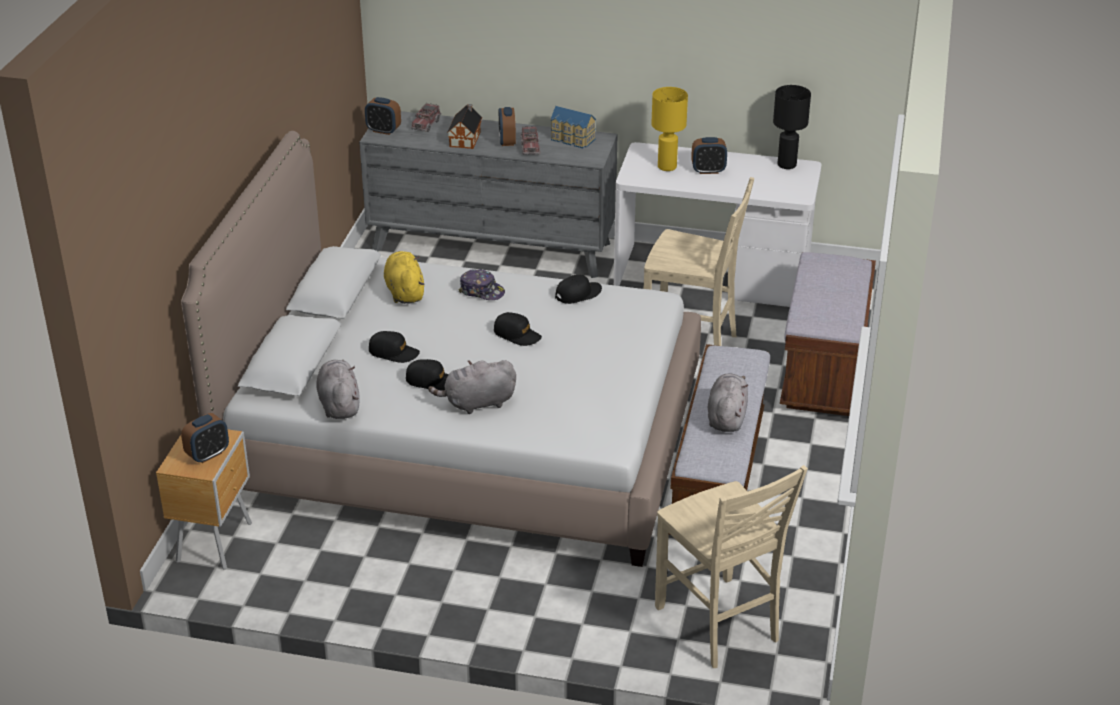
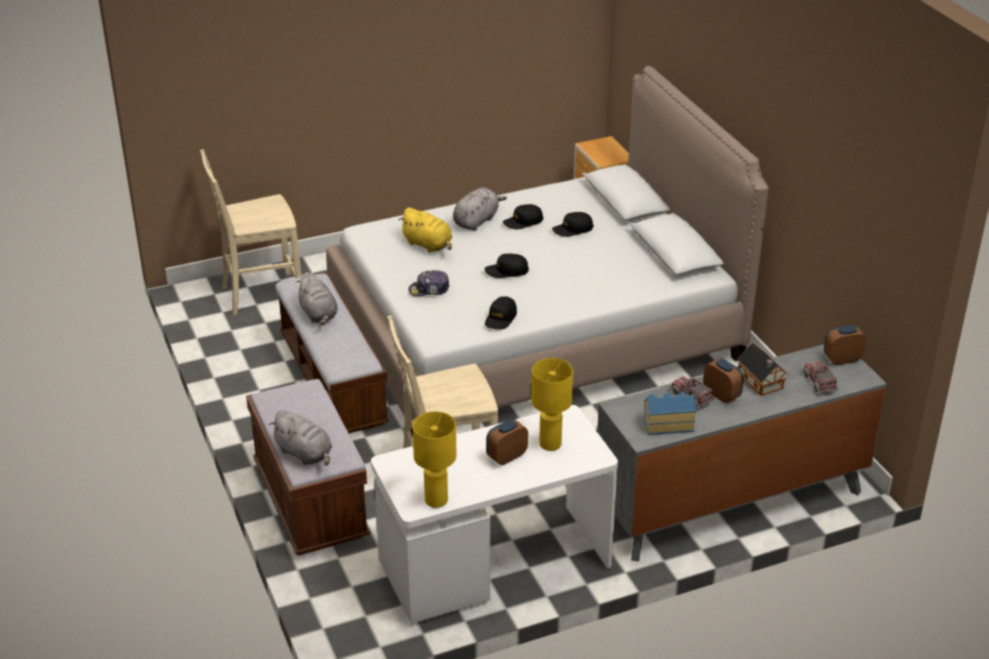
camera: 145 degrees right, 0 degrees up
(208, 454) = (598, 151): alarm clock -> none
(339, 404) = (560, 191): grey plush toy -> grey plush toy (305, 454)
(404, 292) = (627, 270): yellow plush toy -> yellow plush toy (428, 245)
(482, 291) = (574, 292): cap -> cap (429, 290)
(719, 625) = (260, 295): beige chair -> beige chair turned 45 degrees counterclockwise
(786, 165) = (436, 500): black table lamp -> yellow table lamp

